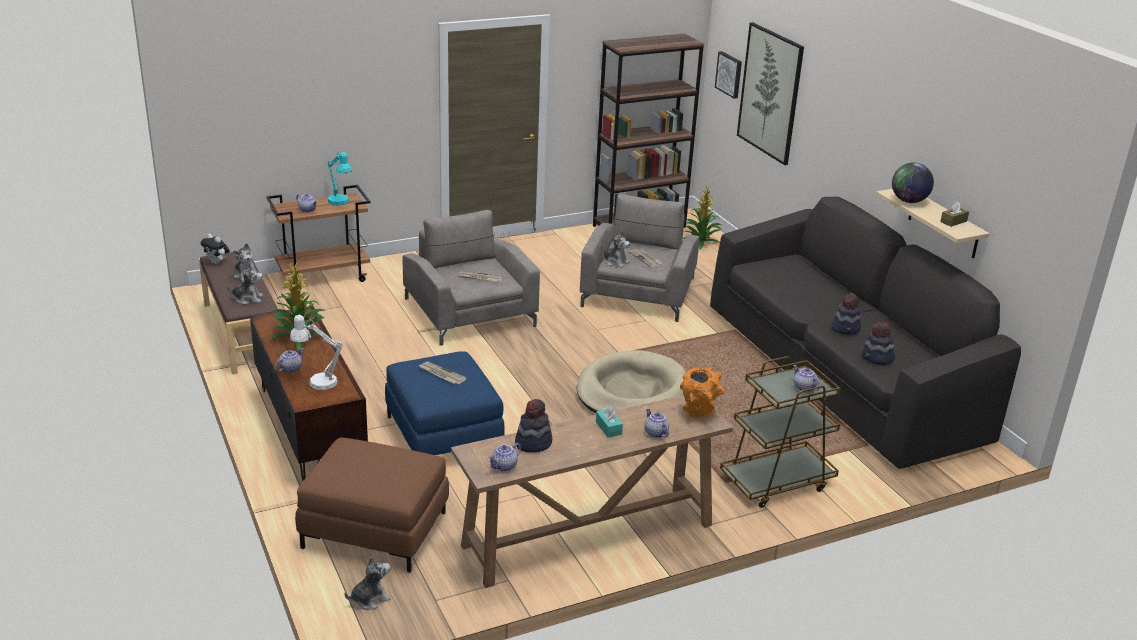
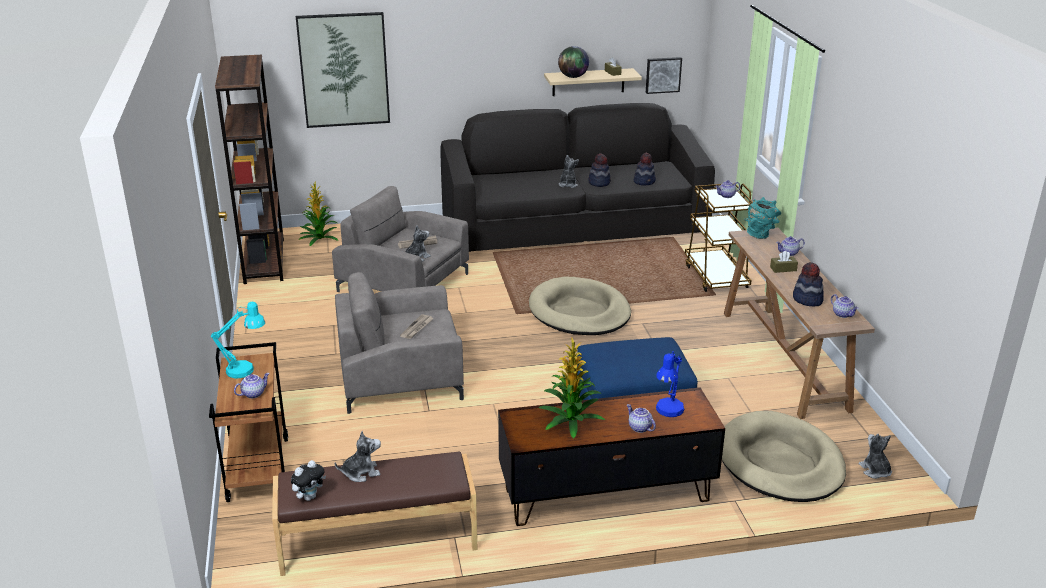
camera: 75 degrees left, 0 degrees up
(248, 299) = (427, 472): plush toy -> plush toy (568, 185)
(317, 382) = (668, 412): white table lamp -> blue table lamp
(374, 530) = (780, 462): brown ottoman -> beige dog bed
(441, 374) = (630, 357): newspaper -> none
(608, 428) = (783, 269): turquoise tissue box -> brown tissue box
(699, 413) = (760, 235): orange vase -> turquoise vase
(729, 74) = (271, 77): picture -> picture (663, 74)

